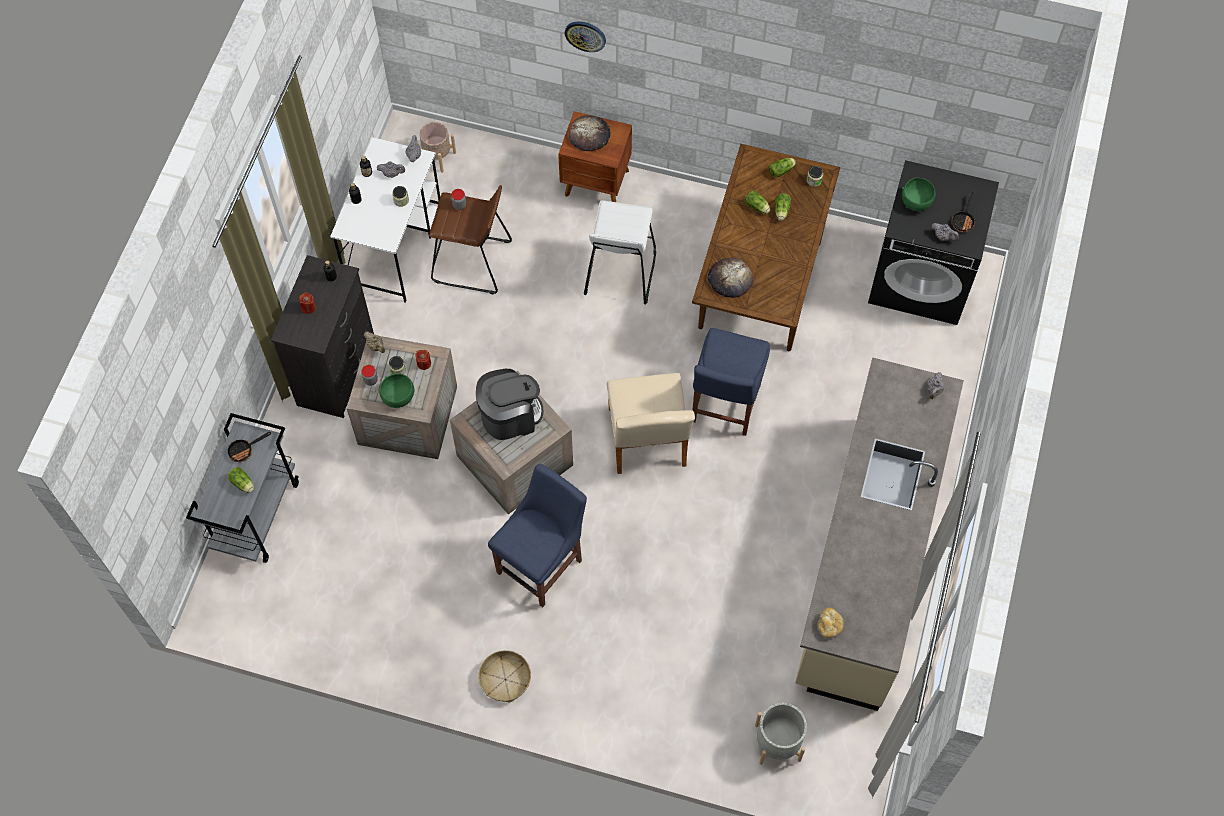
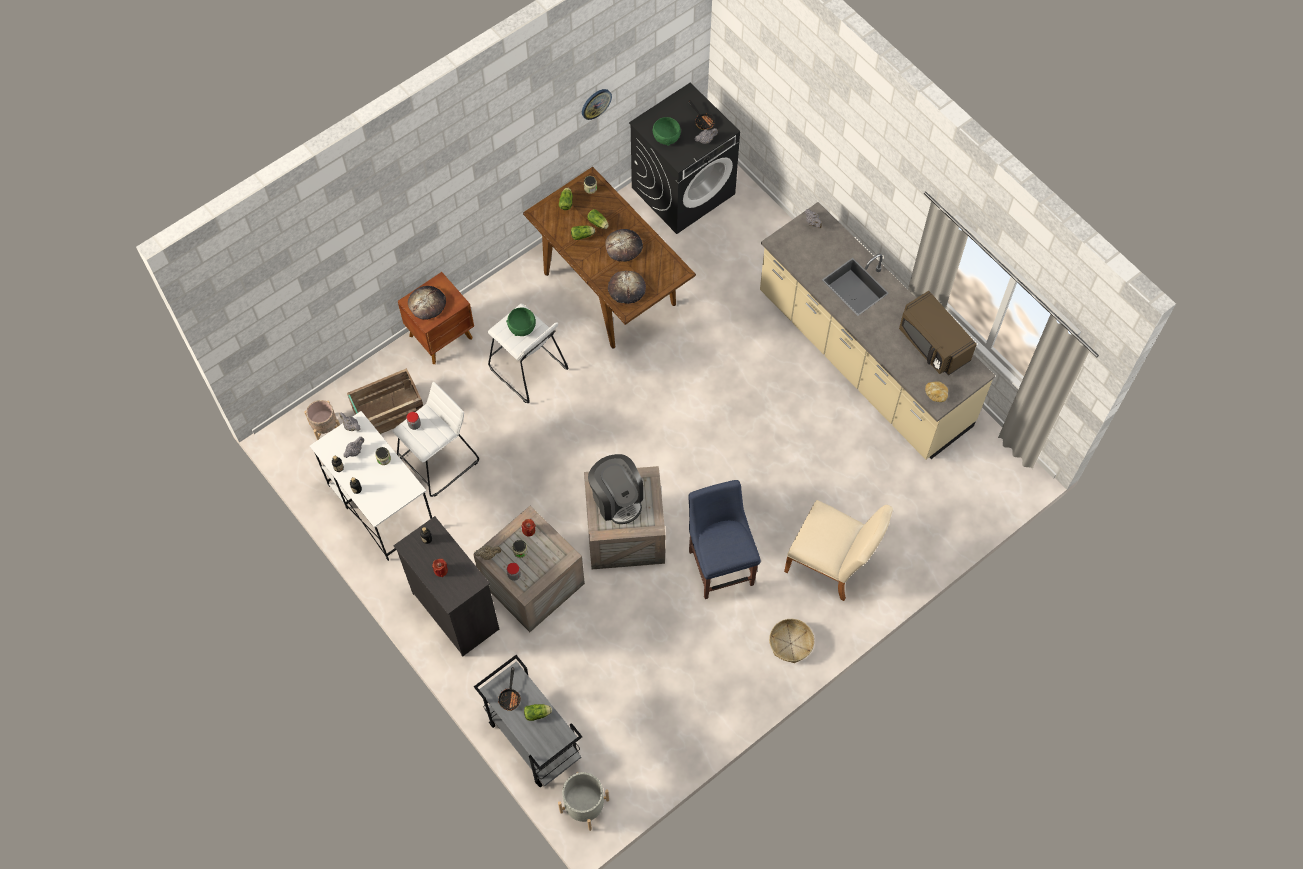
camera: 55 degrees left, 0 degrees up
(398, 396) = (543, 564): green bowl -> green bowl (522, 327)
(472, 262) = (438, 461): brown stool -> white stool
(489, 192) = (388, 412): none -> crate
(510, 415) = (617, 499): coffee machine -> coffee machine turned 135 degrees clockwise
(585, 35) = (389, 233): wall clock -> wall clock (596, 103)
(647, 442) = (677, 437): beige chair -> beige chair (832, 564)
(724, 406) = (686, 372): blue chair -> none
(774, 248) = (624, 246): none -> bread
(777, 742) = (955, 499): grey planter -> grey planter (584, 806)
(885, 588) = (932, 344): none -> brown microwave

